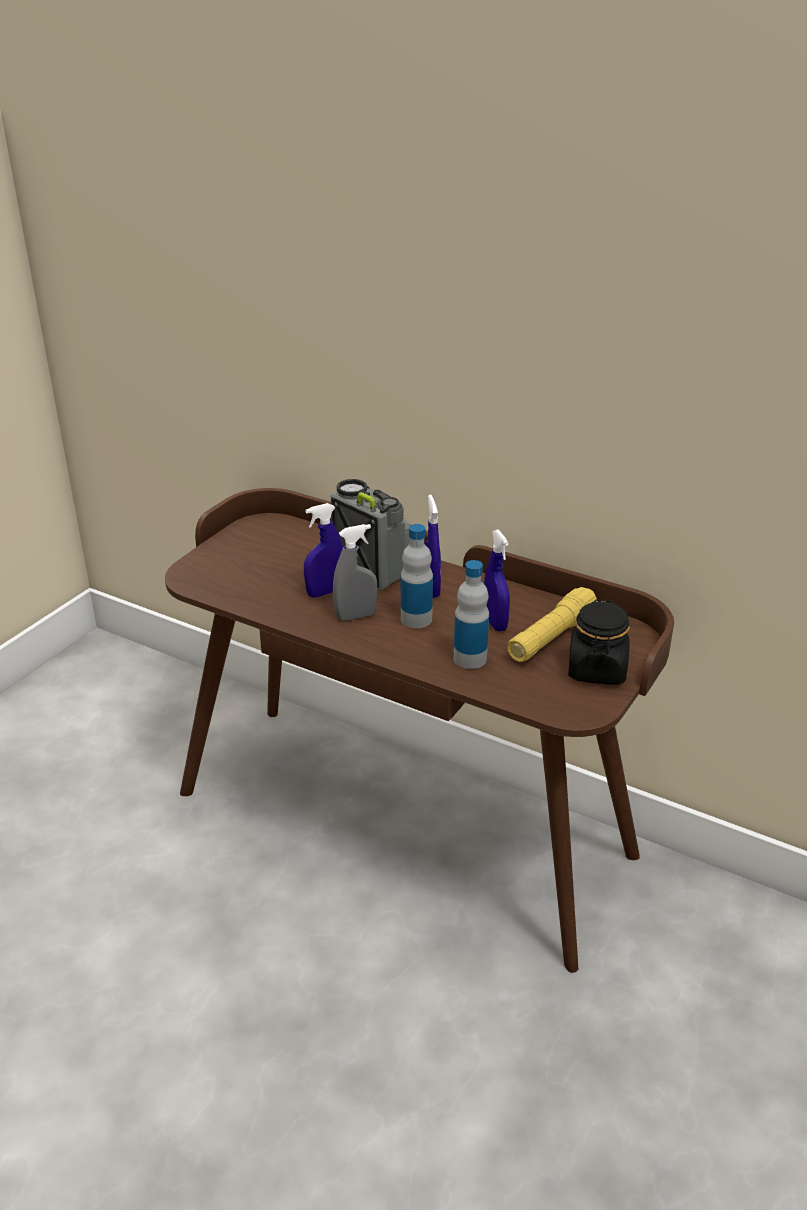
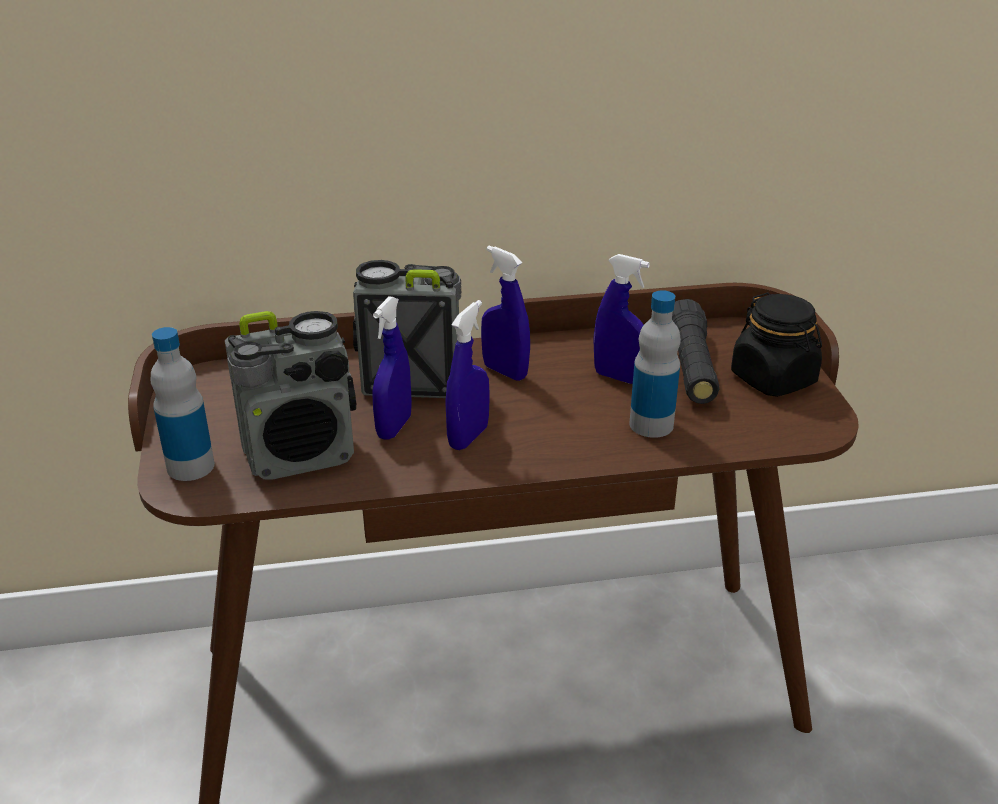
camera: 40 degrees left, 0 degrees up
(261, 585) = (301, 455): none -> radio
(356, 616) = (468, 437): grey spray bottle -> blue spray bottle
(416, 619) = (537, 410): bottle -> bottle (190, 466)
(551, 638) = (691, 368): yellow flashlight -> black flashlight

